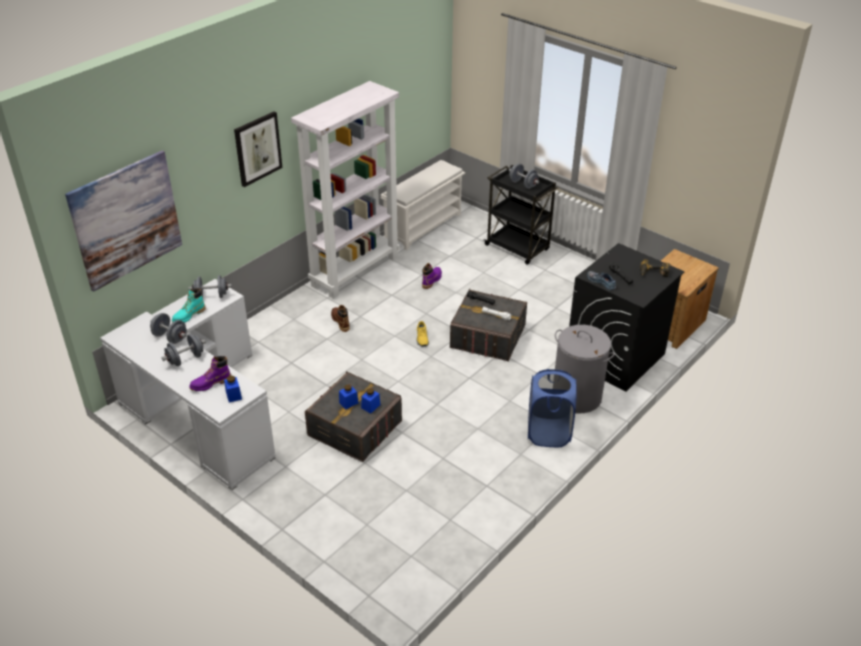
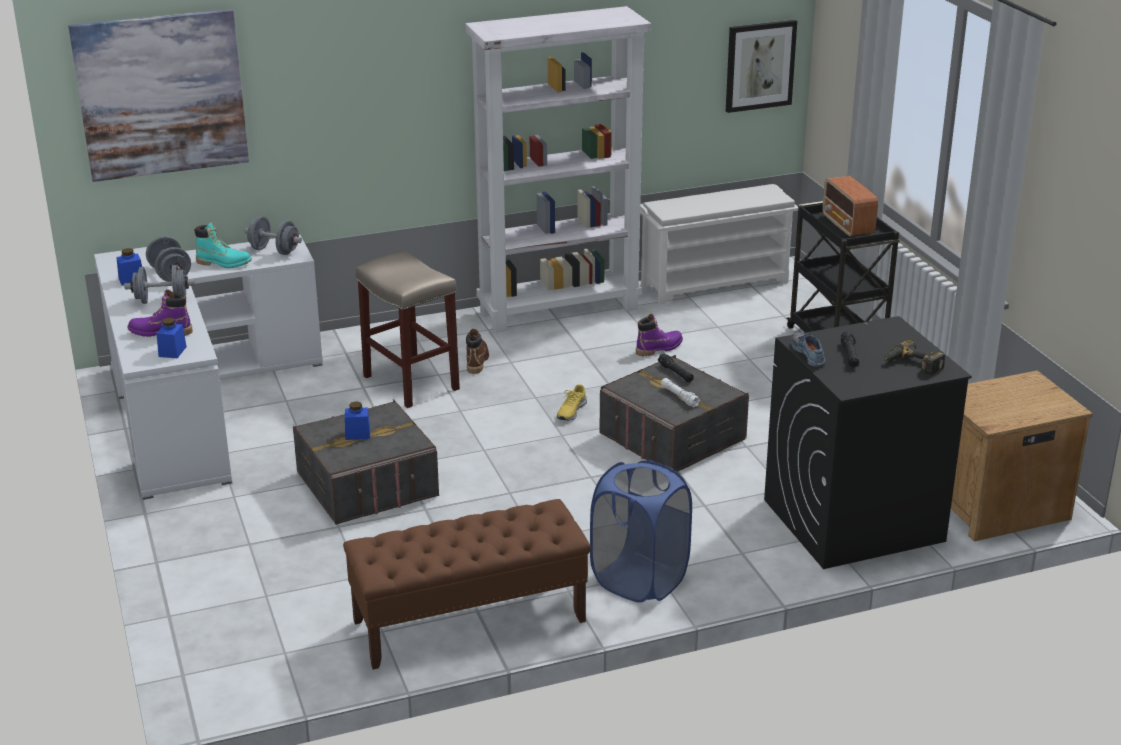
camera: 30 degrees right, 10 degrees down
(189, 316) = (224, 263): turquoise boot -> turquoise boot turned 150 degrees counterclockwise
(257, 148) = (402, 56): picture -> picture (760, 65)
(317, 350) = (412, 383): none -> beige stool
(370, 406) = (382, 447): blue jar -> blue jar (131, 279)
(488, 494) = (468, 621): none -> brown bench
(523, 184) = (848, 226): grey dumbbell -> radio
(577, 396) = (734, 550): grey laundry basket -> none

